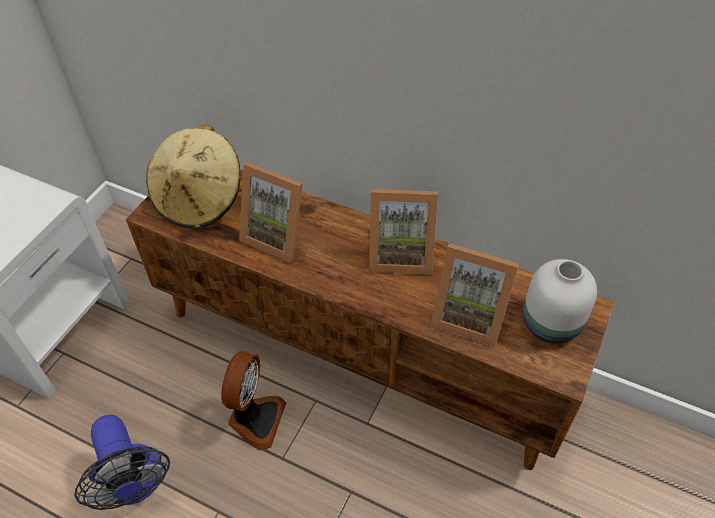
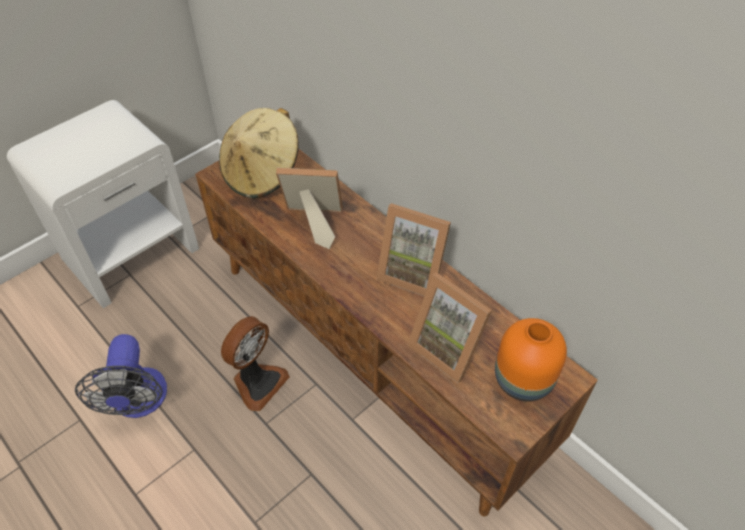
camera: 20 degrees right, 0 degrees up
(278, 235) = (313, 223): picture frame -> picture frame turned 135 degrees clockwise
(552, 323) = (524, 380): white vase -> orange vase

